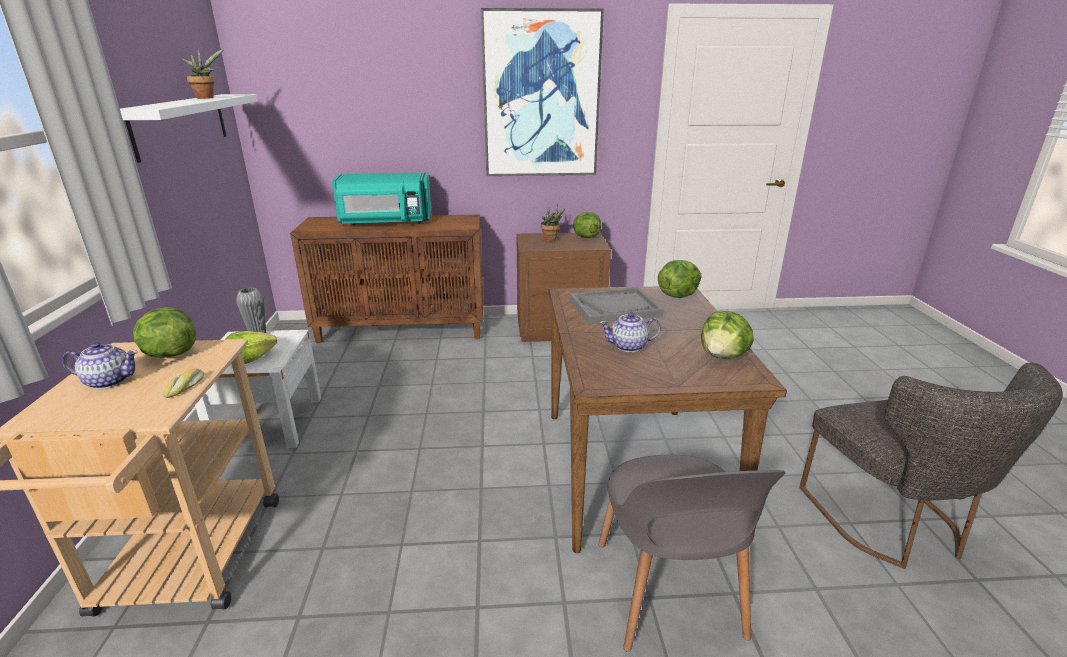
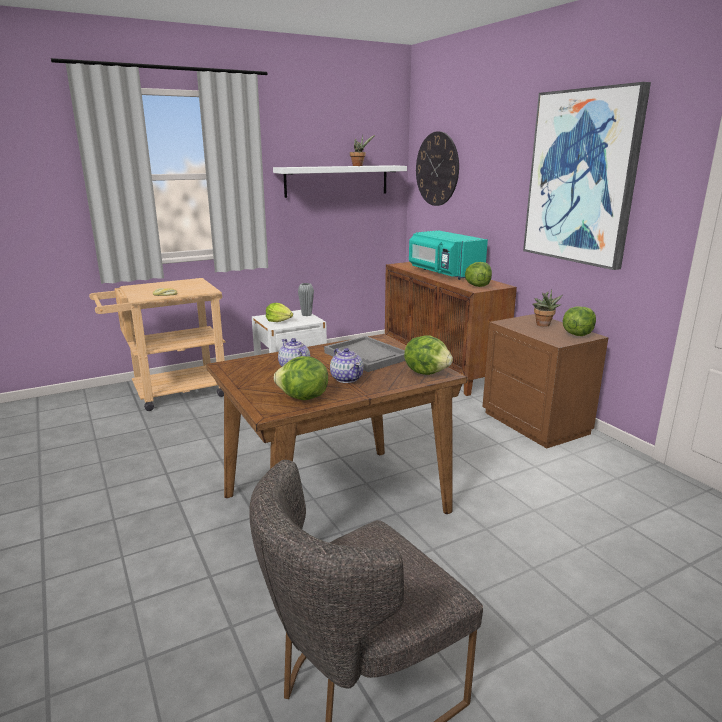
camera: 65 degrees right, 5 degrees down
(109, 381) = (165, 286): teapot -> teapot (347, 378)
(170, 354) = (195, 286): lettuce -> lettuce (477, 286)
(305, 96) = (437, 169): none -> wall clock
(668, 592) = (200, 543): grey chair -> none

